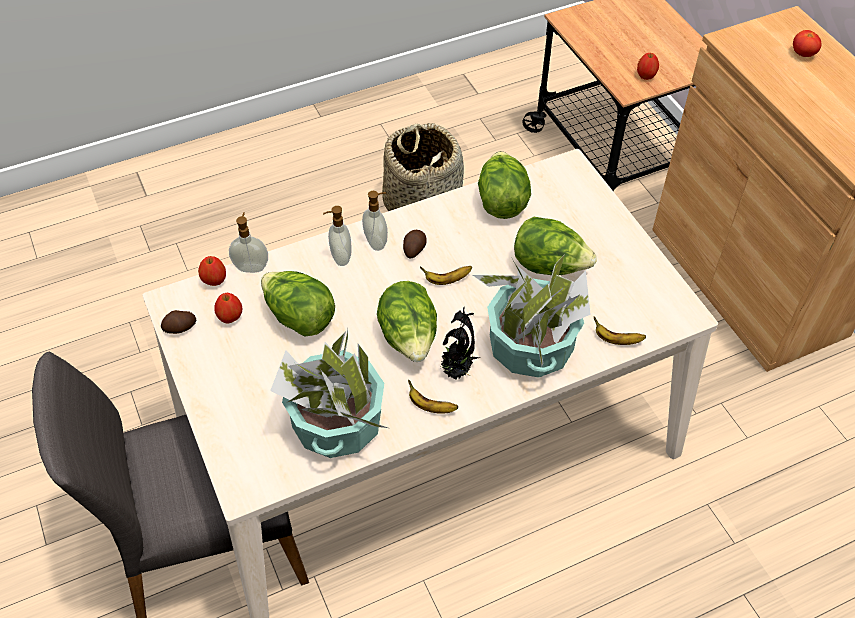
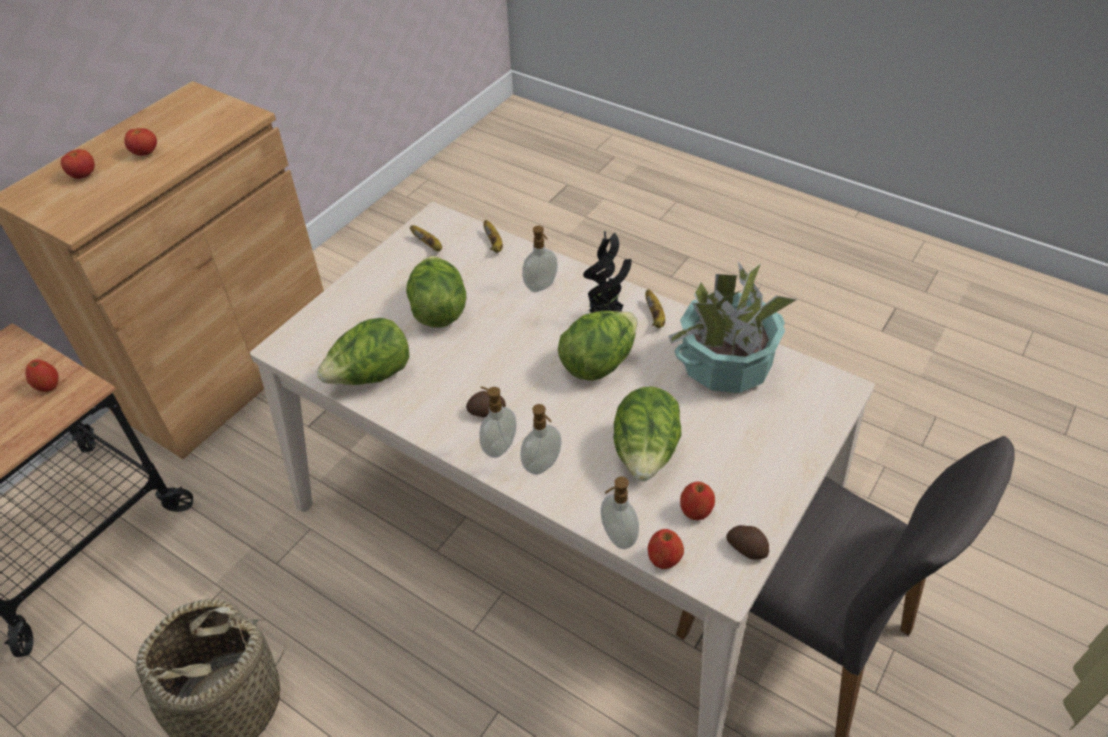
camera: 120 degrees left, 5 degrees down
(447, 280) = (509, 369): banana -> banana (429, 245)
(531, 346) = (541, 286): potted plant -> soap dispenser
(820, 91) = (145, 153): none -> tomato

